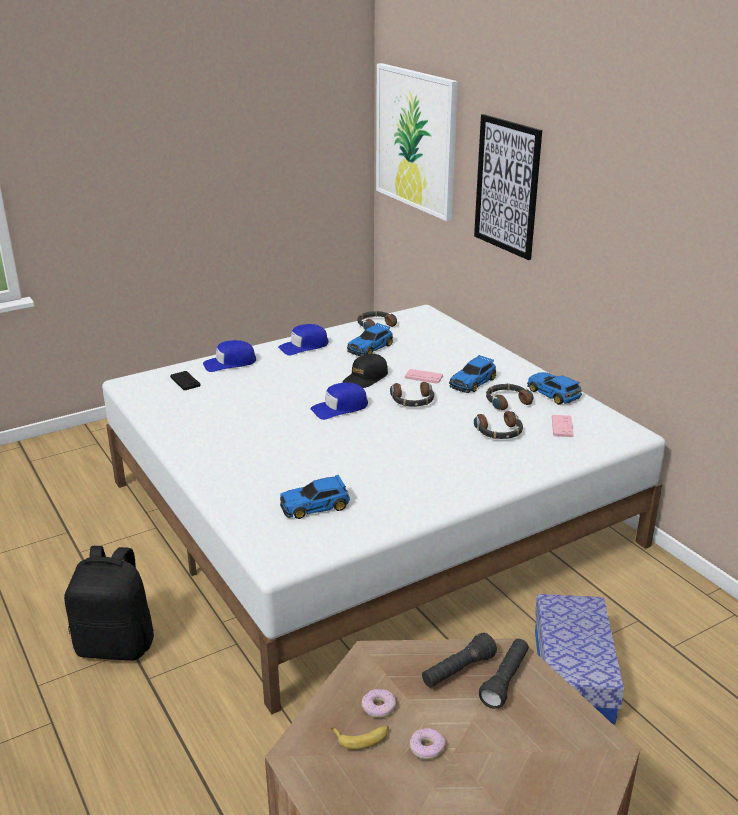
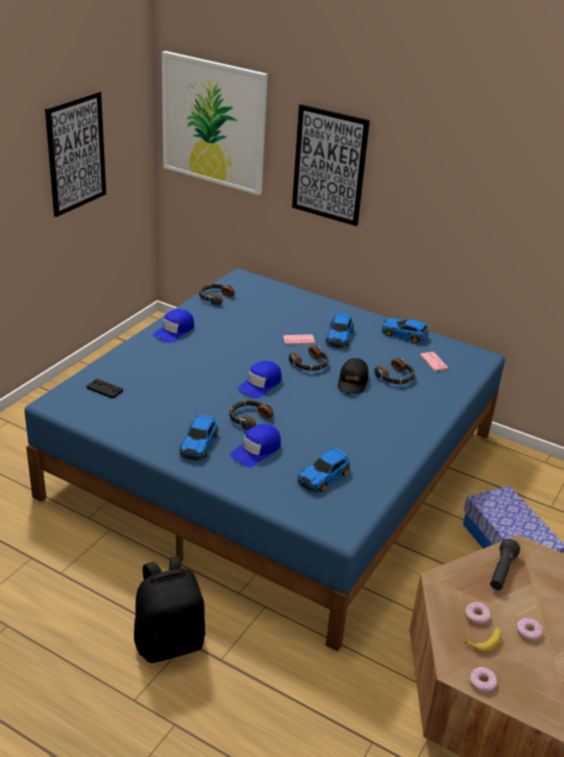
camera: 30 degrees left, 5 degrees up
(229, 363) = (126, 362): blue cap -> blue cap (257, 450)
(262, 157) = (76, 153): none -> picture
(313, 781) = (482, 682): none -> donut
(365, 378) = (255, 351): black cap -> black cap (352, 382)
(368, 513) = (276, 465): white bed -> blue bed
(371, 347) = (231, 320): toy car -> toy car (199, 443)
(505, 680) = (534, 568): black flashlight -> none
(507, 401) = (378, 348): headphones -> headphones (249, 418)

